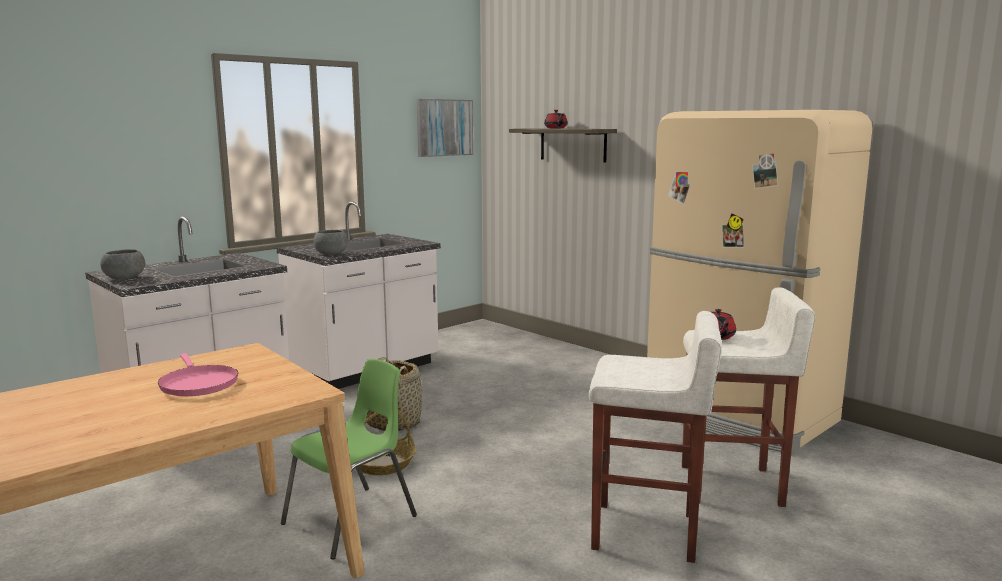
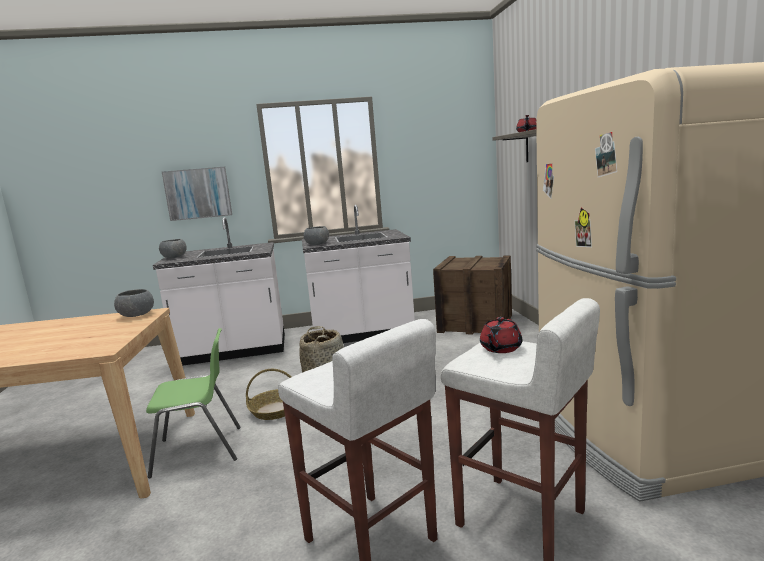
camera: 35 degrees right, 0 degrees up
(197, 384) = (74, 333): pink frying pan -> none
(235, 355) = (137, 315): none -> grey bowl
(444, 127) = (456, 142): picture -> picture (198, 193)
(488, 344) = (475, 323): none -> crate

